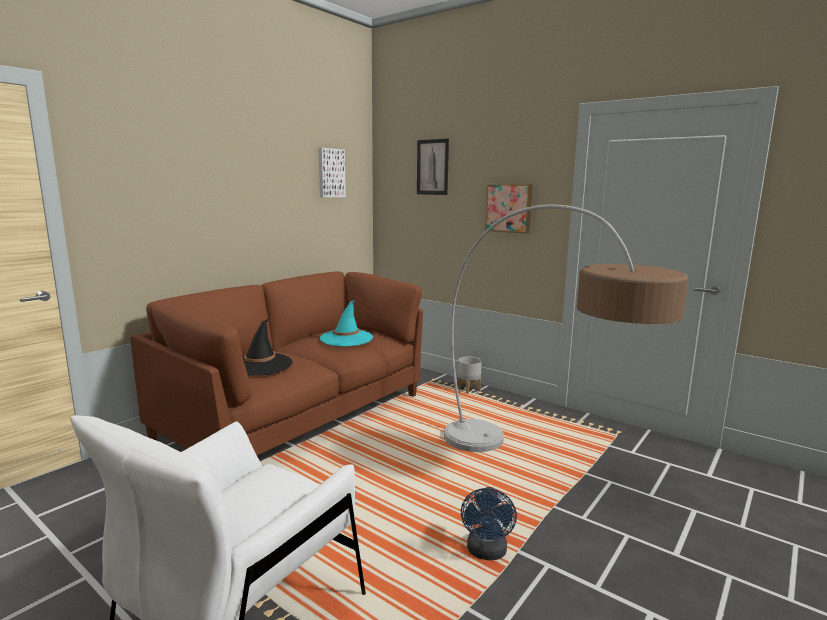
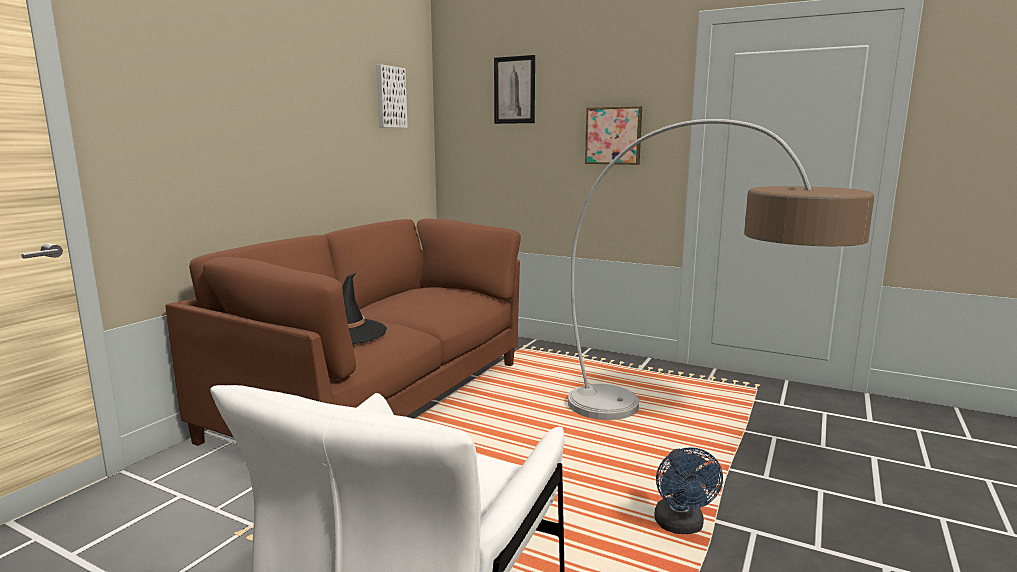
camera: 10 degrees left, 0 degrees up
(346, 338) = (434, 298): turquoise hat -> none
(468, 389) = (571, 353): grey planter -> none

